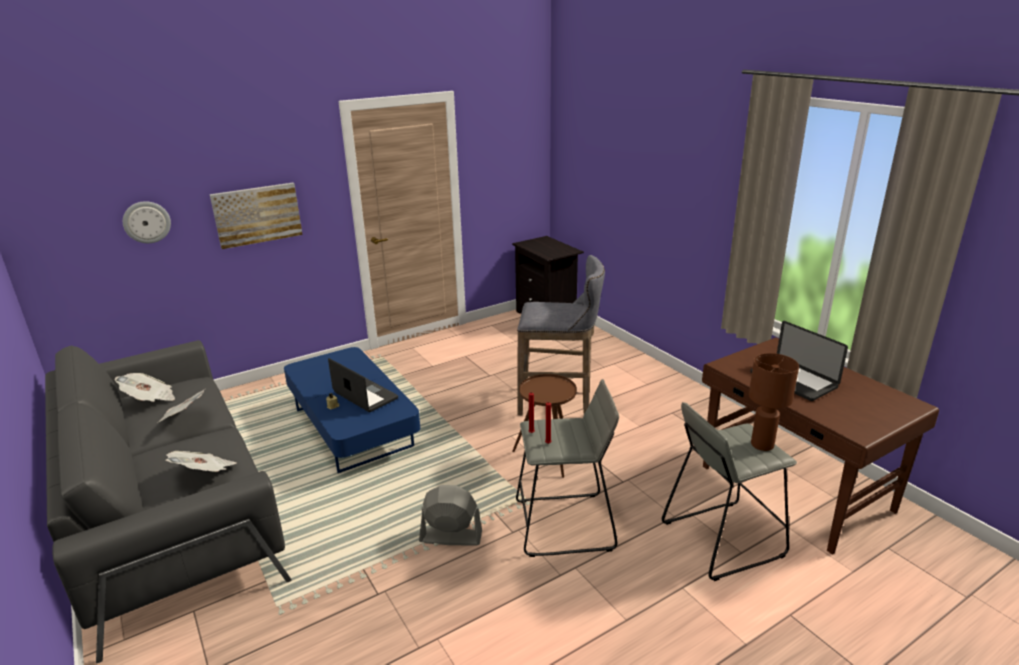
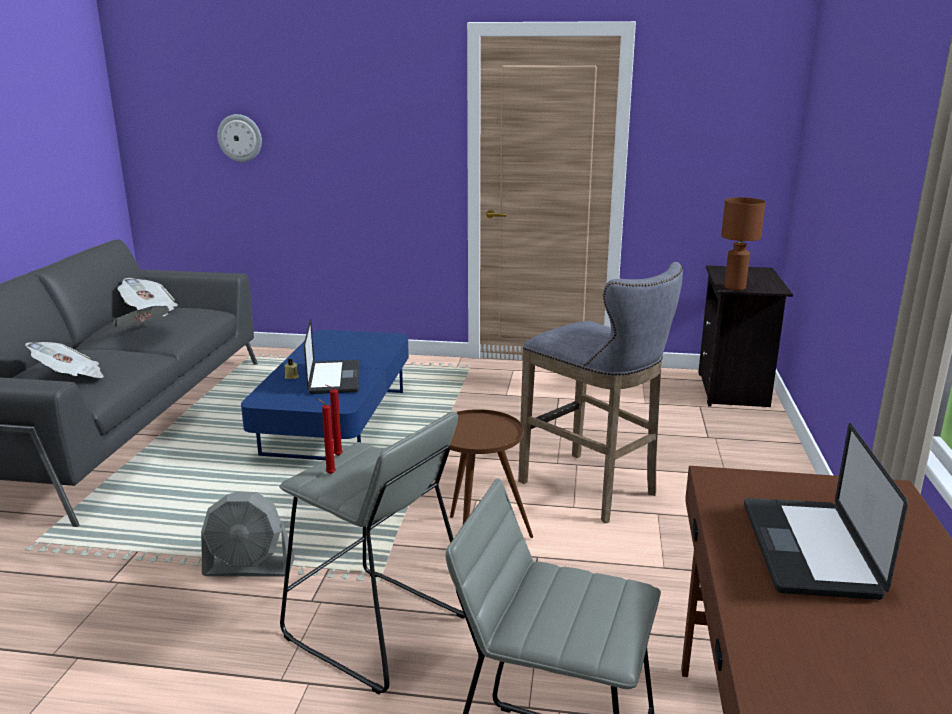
camera: 40 degrees right, 5 degrees down
(257, 214) = (352, 151): picture -> none
(450, 537) = (249, 568): grey fan -> grey fan turned 135 degrees clockwise
(762, 445) = (609, 624): brown table lamp -> brown table lamp (734, 288)

